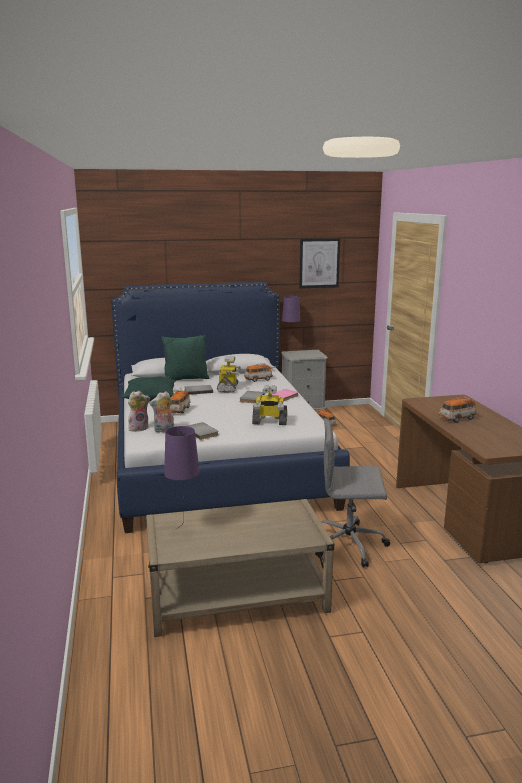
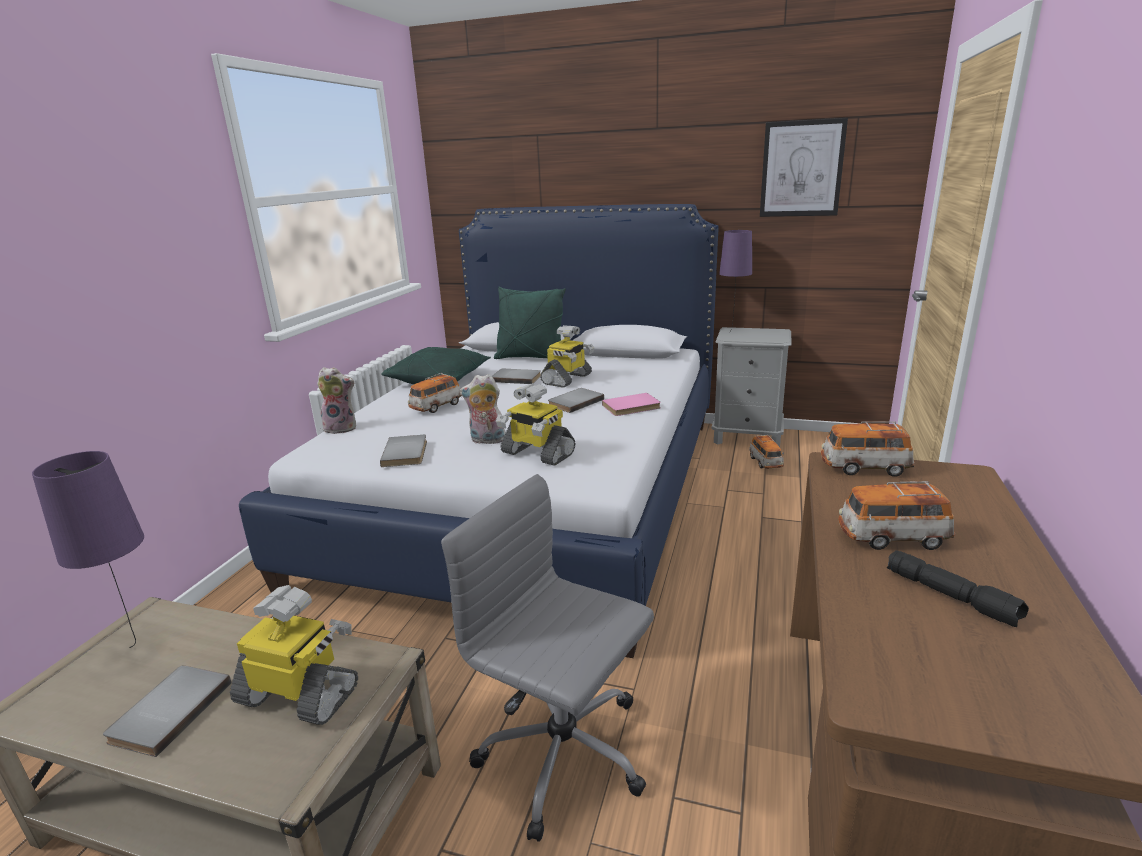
camera: 30 degrees right, 5 degrees up
(164, 430) = (361, 438): plush toy -> plush toy (487, 440)
(234, 537) = (168, 711): none -> grey book
(258, 379) = (634, 370): toy car -> toy car (864, 468)
(280, 520) = (300, 694): none -> toy robot
(486, 429) = (952, 596): none -> black flashlight

